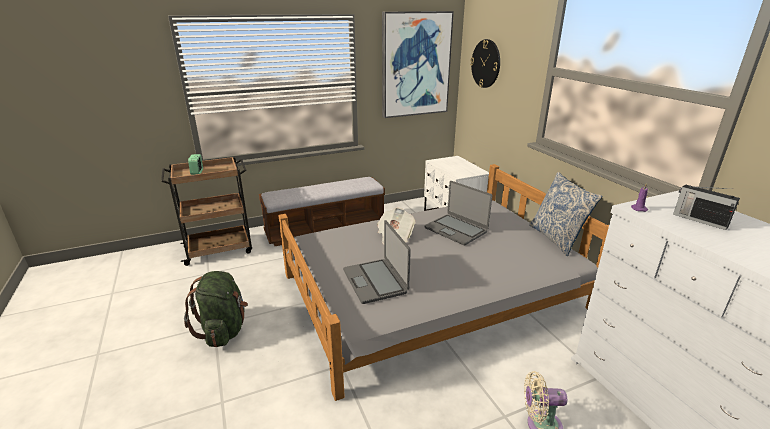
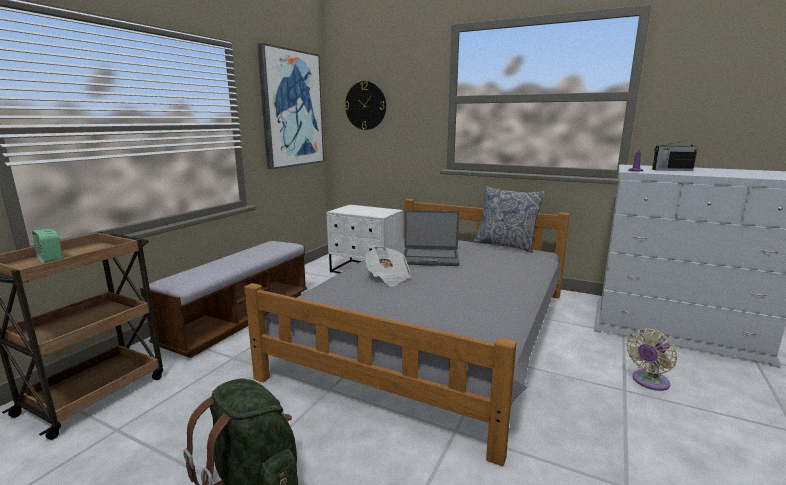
camera: 40 degrees left, 10 degrees down
(375, 281) = (440, 315): laptop -> none

